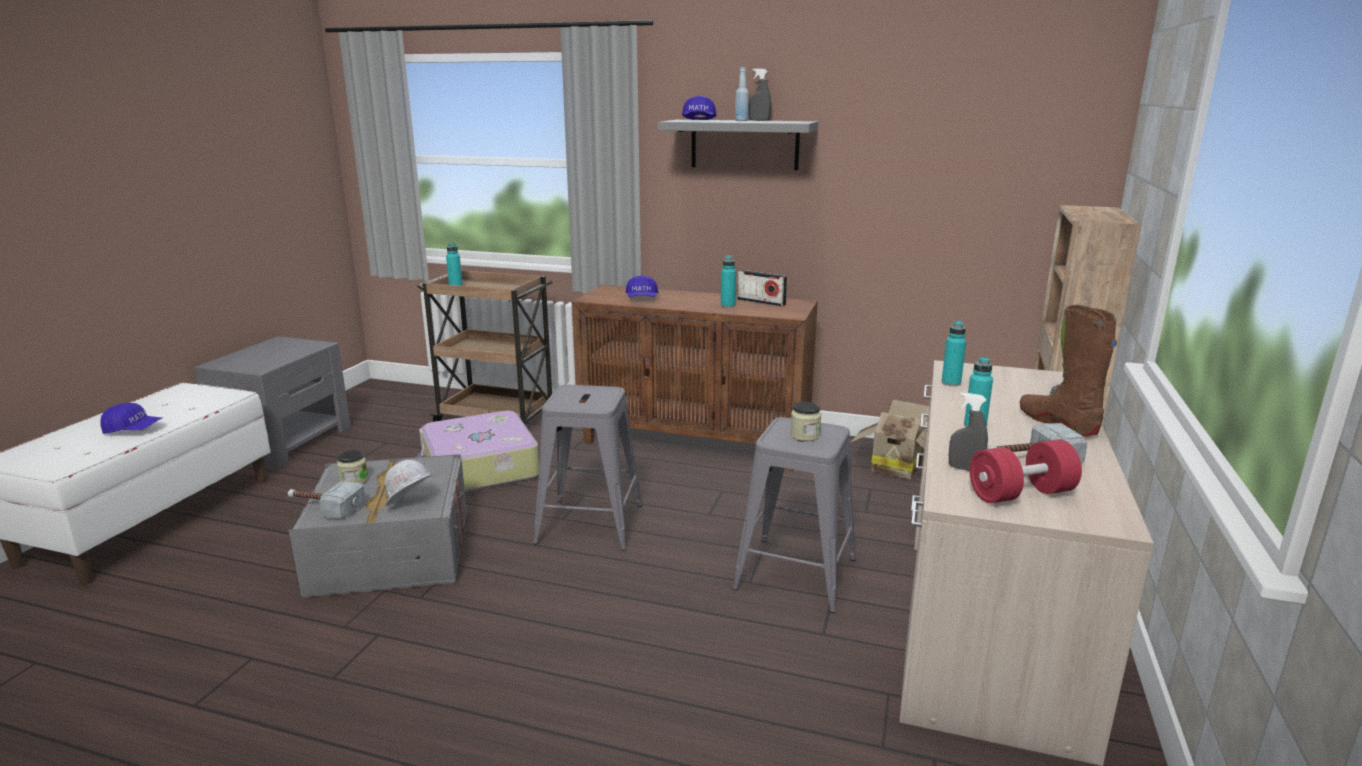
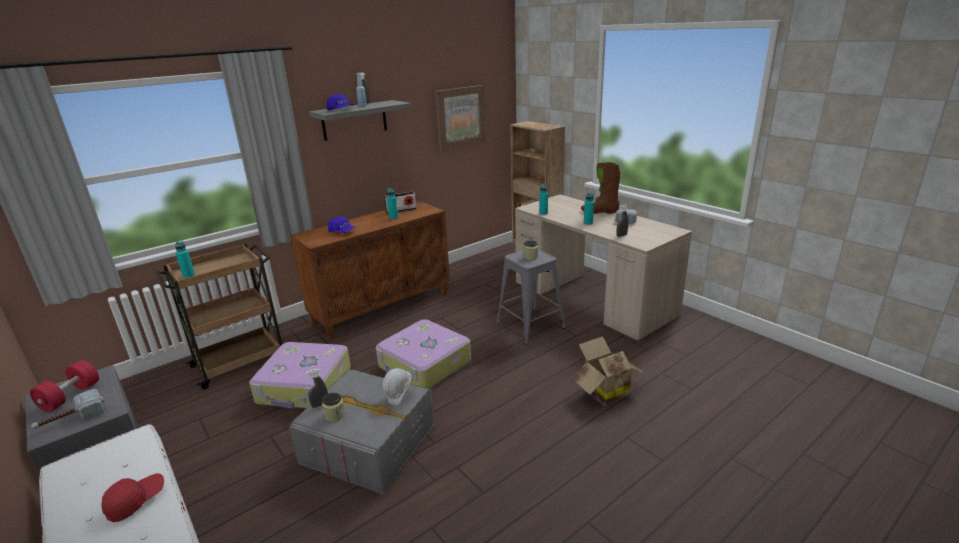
camera: 55 degrees left, 5 degrees up
(133, 430) = (136, 501): blue cap -> red cap
(324, 507) = (360, 433): hammer -> hammer (71, 419)
(369, 465) = (320, 405): none -> grey spray bottle
(589, 524) = (424, 365): grey stool -> suitcase
(895, 467) = (475, 271): cardboard box -> cardboard box (603, 391)
(960, 174) = (460, 117): none -> picture
(1020, 494) = (648, 235): red dumbbell -> red dumbbell (70, 396)

